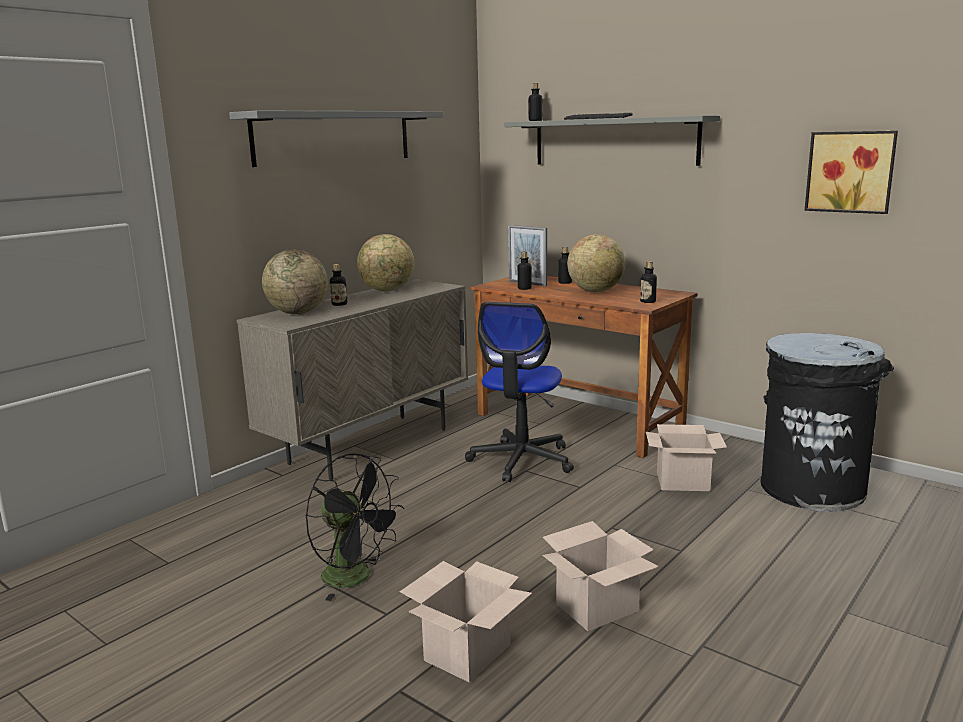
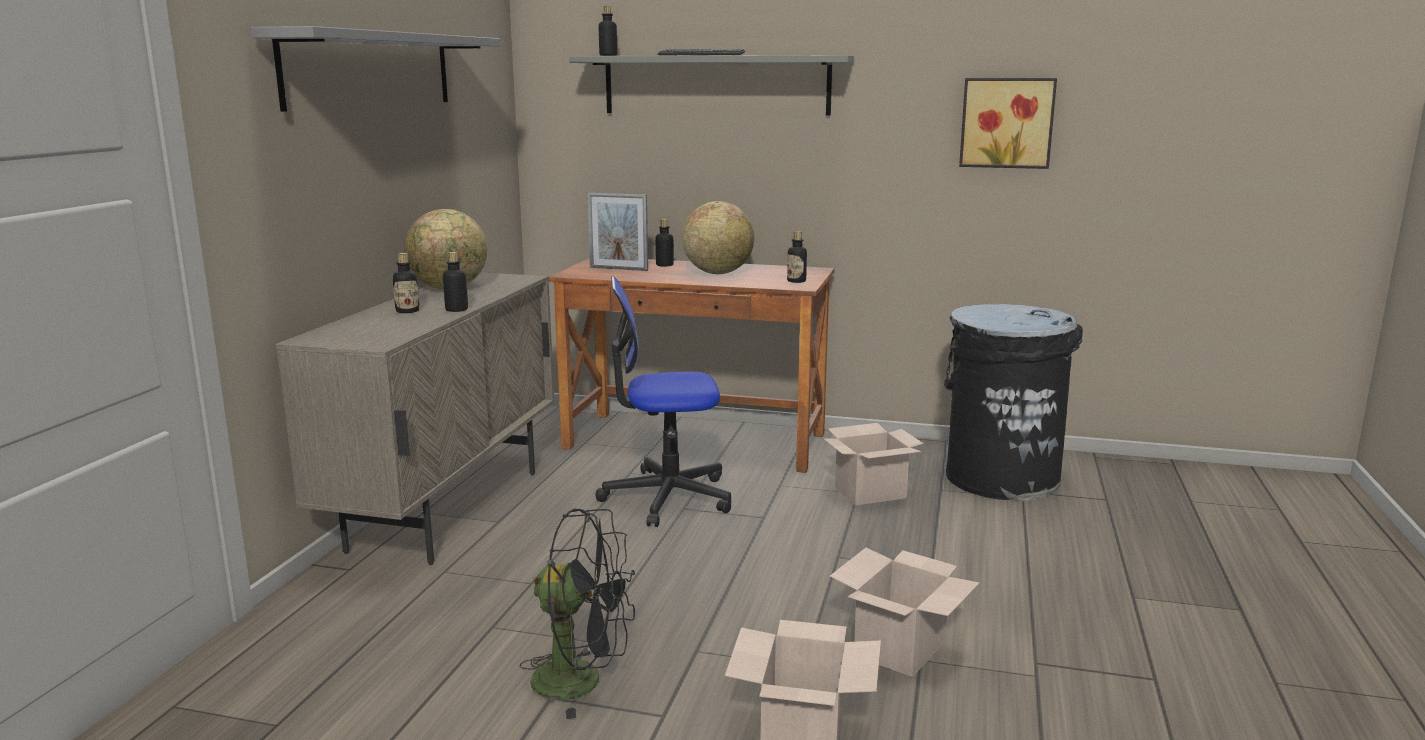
camera: 25 degrees left, 0 degrees up
(297, 313) = (361, 327): globe -> none
(521, 460) = (667, 497): office chair -> office chair turned 90 degrees clockwise
(524, 288) = (624, 275): bottle -> bottle (456, 309)

